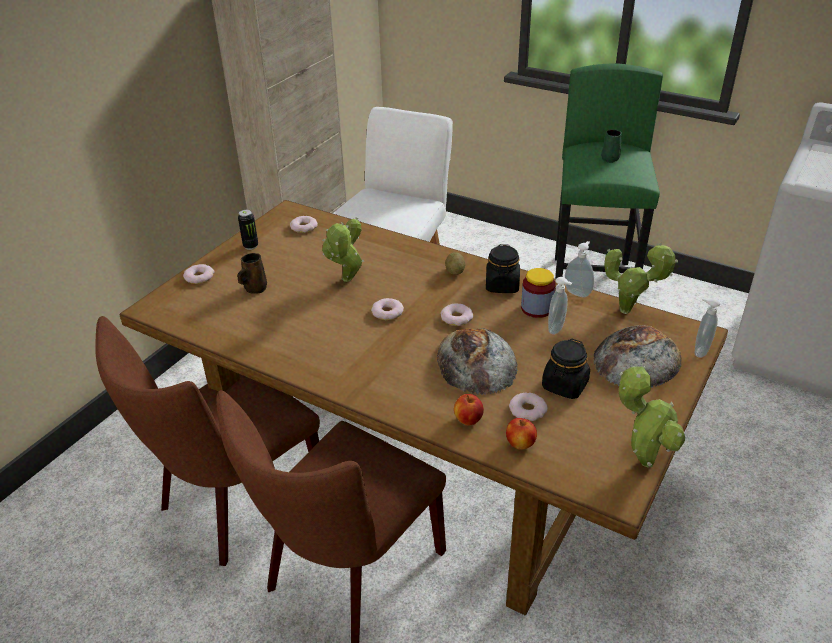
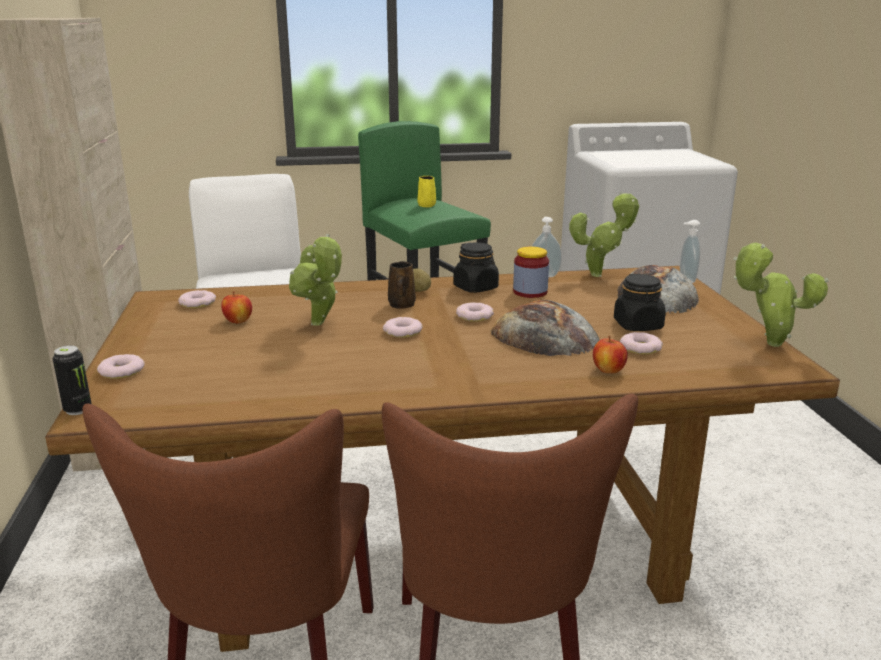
camera: 40 degrees left, 15 degrees down
(250, 246) = (152, 331): can -> can (78, 410)
(254, 289) = (217, 359): brown mug -> brown mug (401, 305)
(520, 444) = (675, 368): apple -> apple (238, 321)
(557, 329) = (569, 298): soap dispenser -> none
(610, 158) = (426, 205): green mug -> yellow mug

